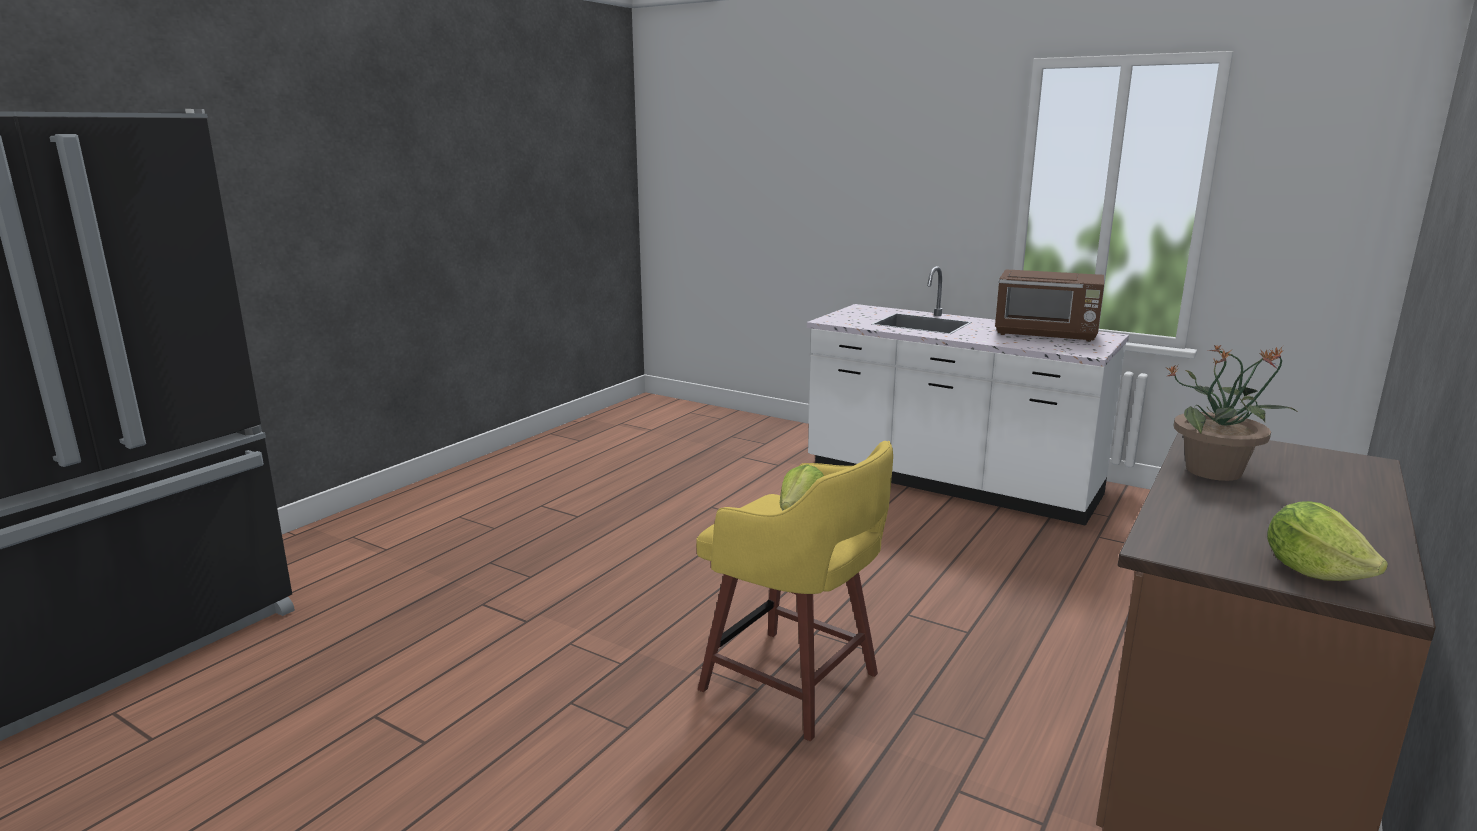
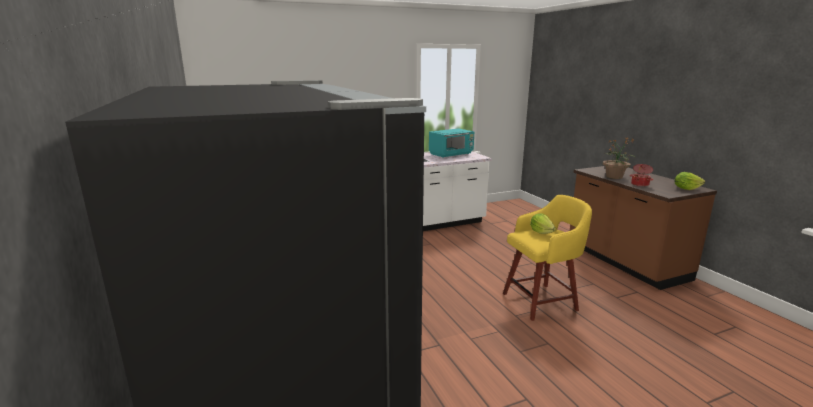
camera: 55 degrees left, 0 degrees up
(1047, 334) = (451, 154): brown microwave -> turquoise microwave
(1202, 506) = (640, 184): none -> cooking pot

